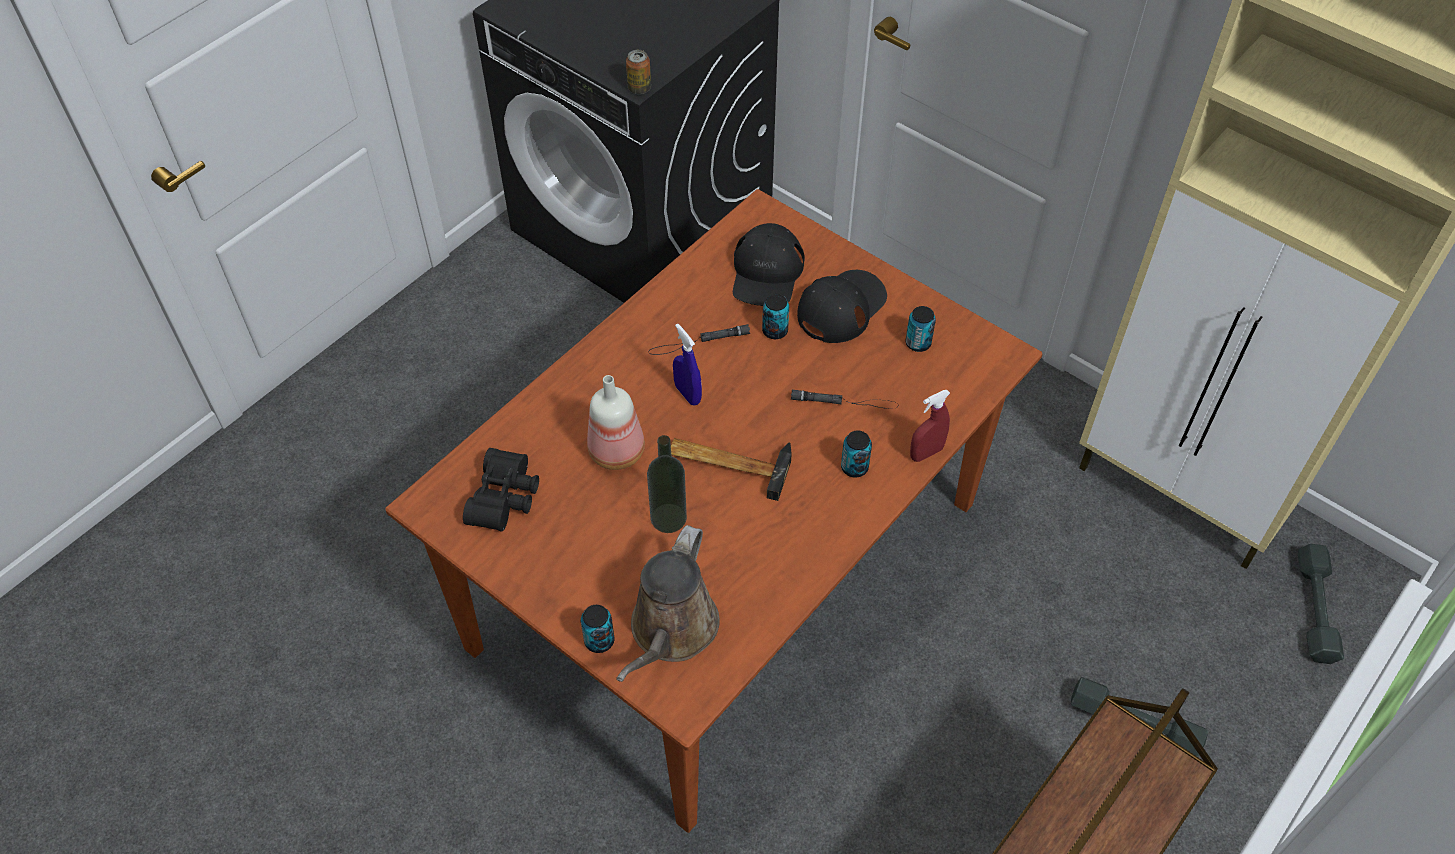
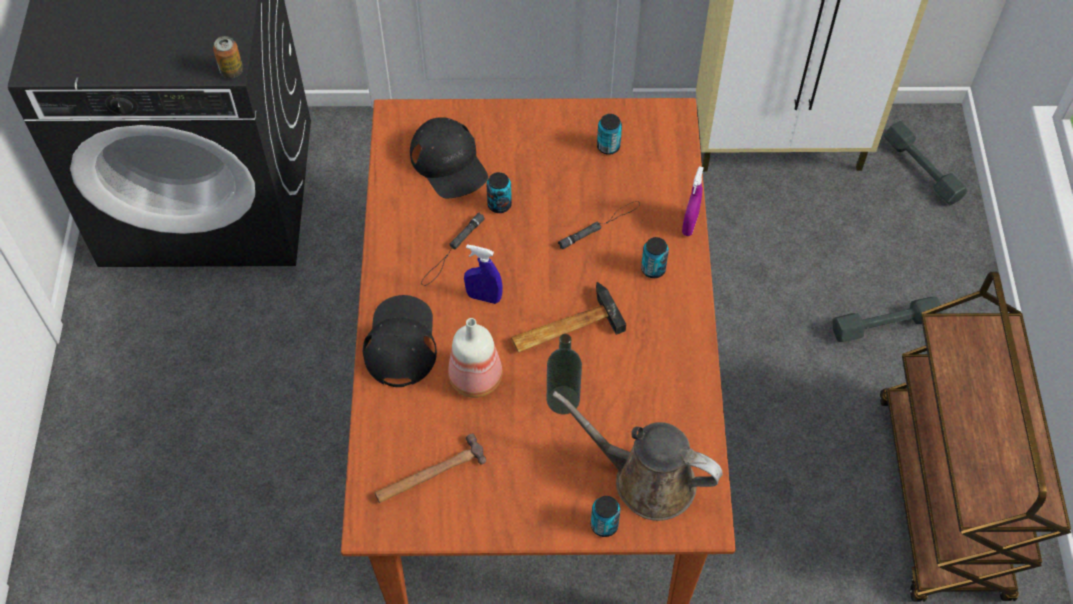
camera: 40 degrees left, 5 degrees up
(507, 498) = (429, 473): black binoculars -> hammer
(671, 631) = (646, 479): brown watering can -> brown watering can turned 135 degrees clockwise
(841, 307) = (529, 154): black cap -> black cap (401, 342)
(926, 453) = (690, 224): red spray bottle -> purple spray bottle

